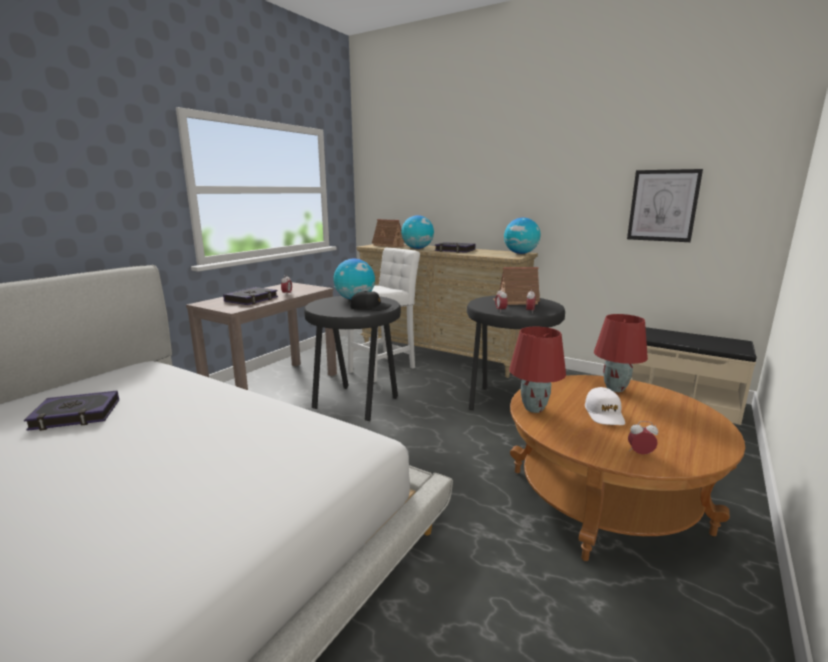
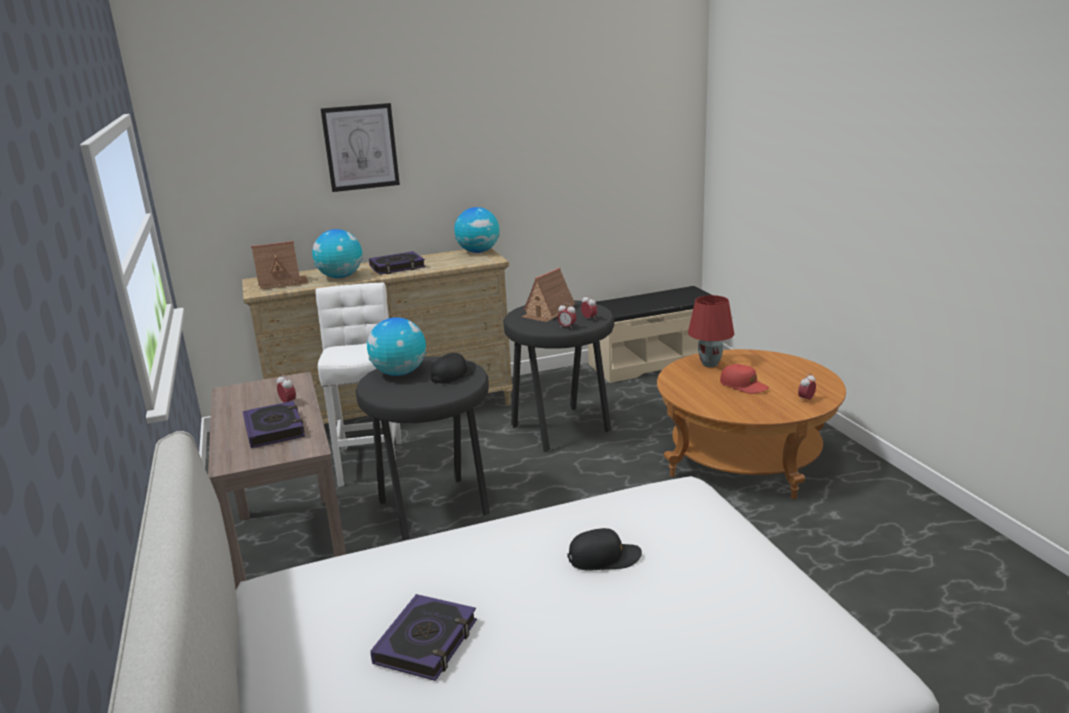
camera: 50 degrees left, 5 degrees up
(210, 439) = (604, 558): none -> black cap
(533, 409) = (706, 405): red table lamp -> none
(604, 414) = (743, 386): white cap -> red cap
(663, 205) = (606, 172): picture -> picture (360, 147)

